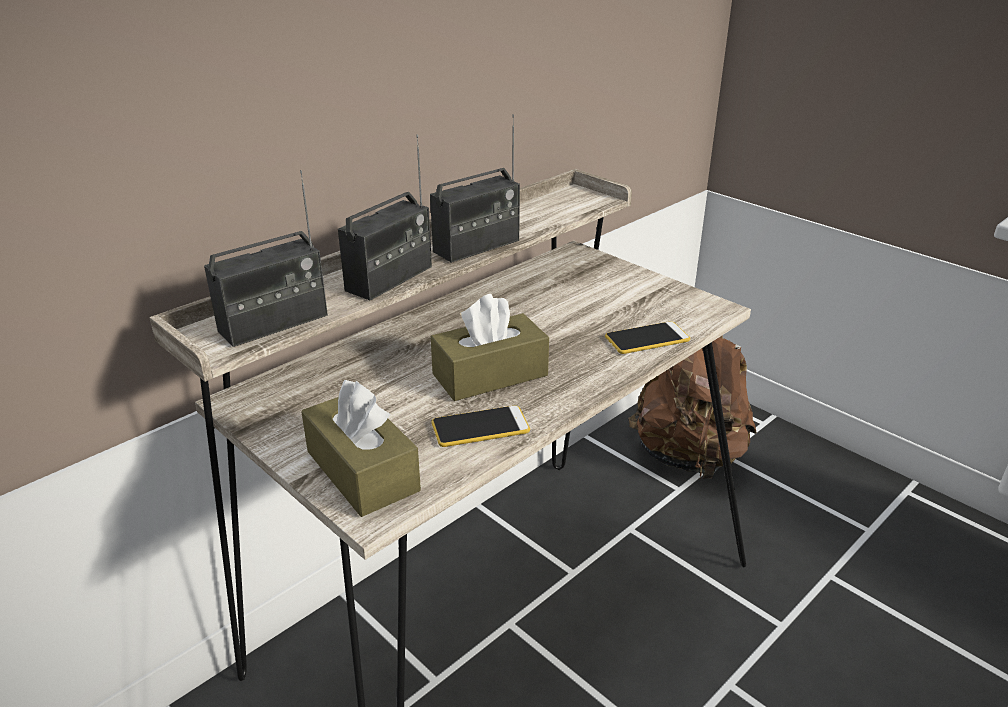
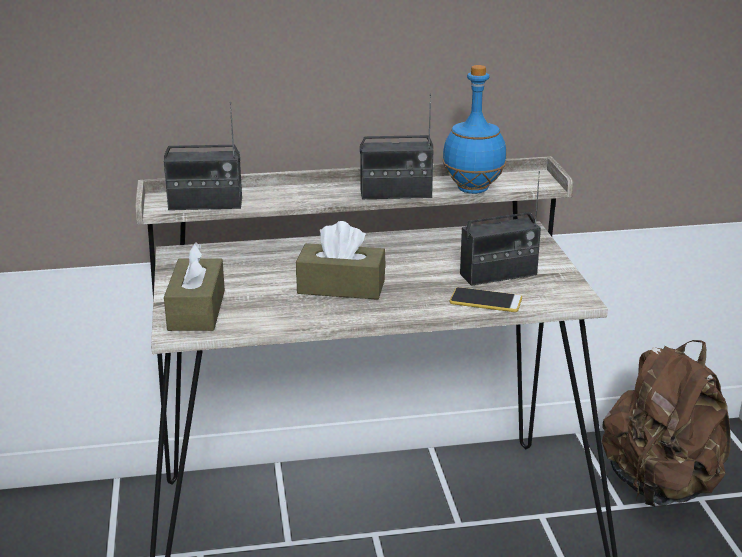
camera: 35 degrees right, 5 degrees down
(389, 279) = (307, 198): radio -> radio (498, 274)
(480, 427) = (292, 312): phone -> none
(544, 221) = (472, 190): none -> blue bottle

